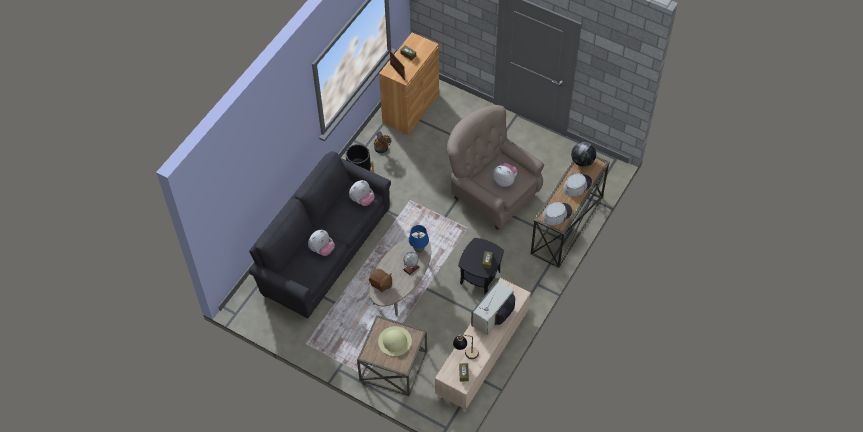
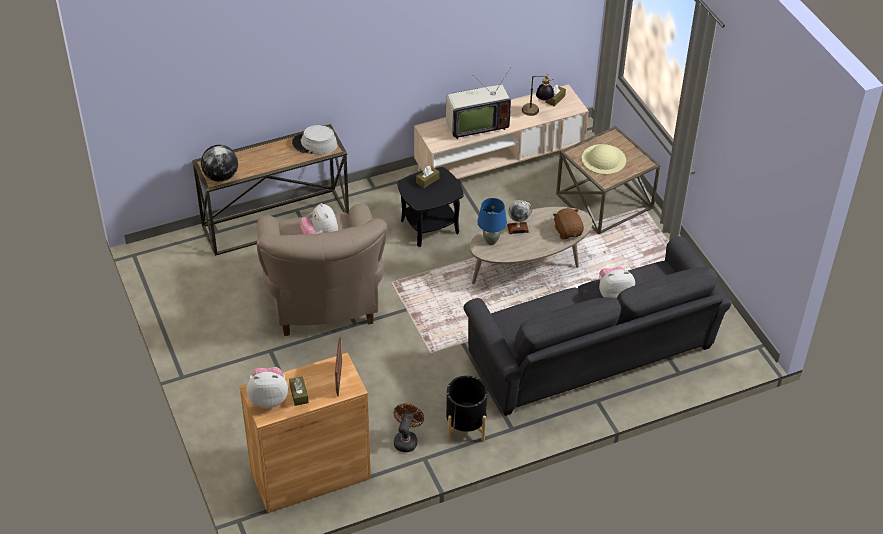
camera: 145 degrees left, 10 degrees down
(362, 200) = (514, 323): plush toy -> plush toy (268, 398)
(577, 185) = (258, 157): grey hat -> none

